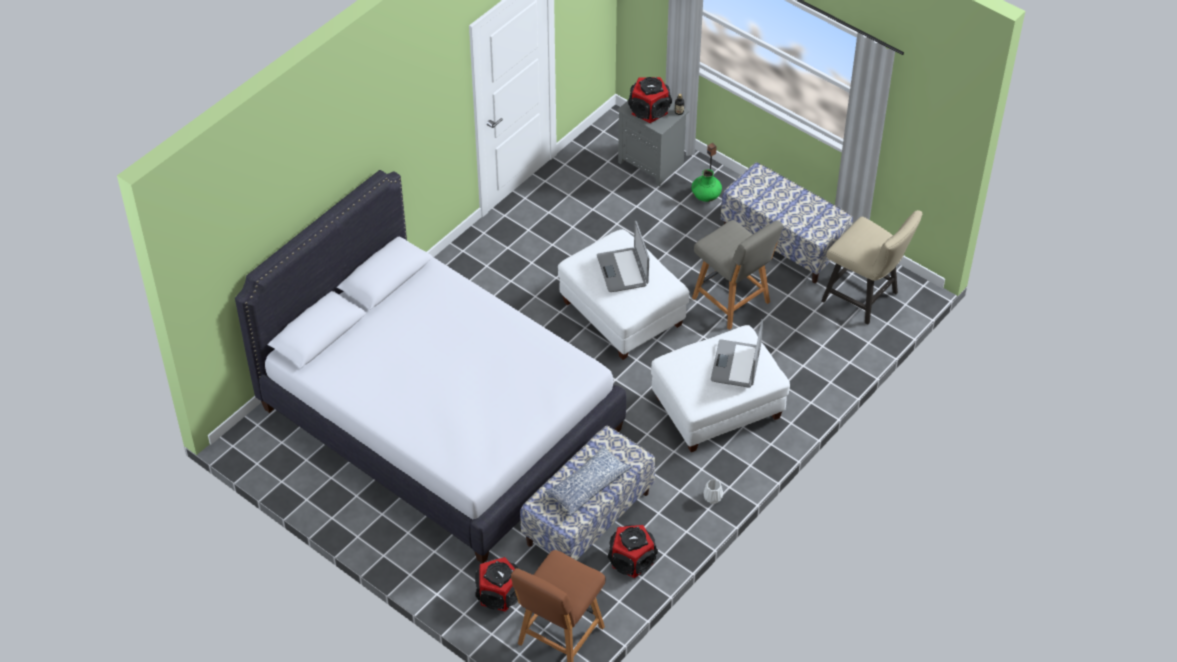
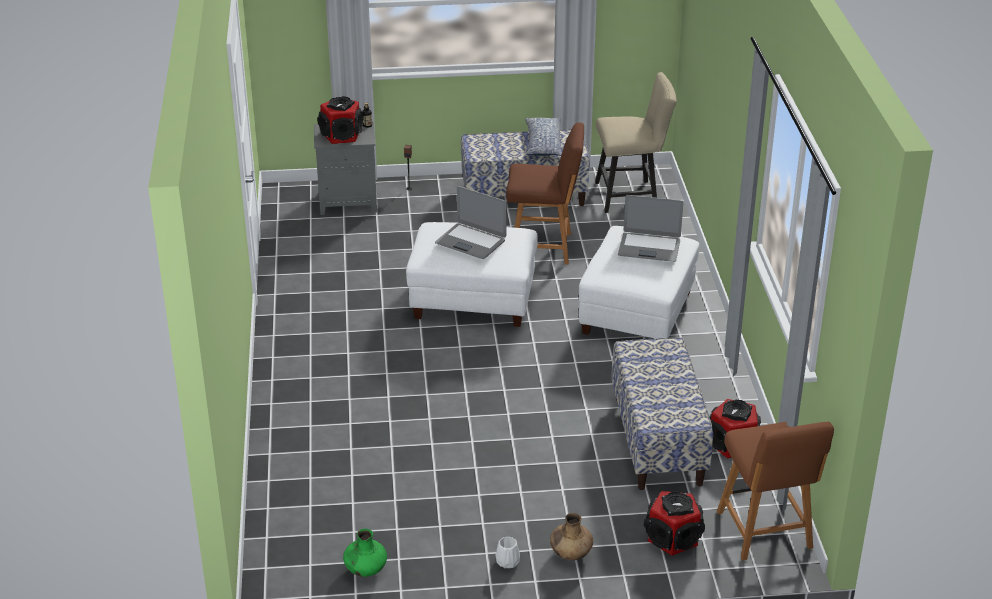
camera: 45 degrees left, 15 degrees down
(426, 554) = (570, 554): none -> brown vase
(440, 419) = (431, 455): white bed -> none
(587, 485) = (666, 386): pillow -> pillow (542, 144)
(705, 196) = (423, 200): green vase -> green vase (365, 570)
(713, 497) = (723, 367): white vase -> white vase (508, 562)
(733, 302) = (544, 247): grey chair -> brown chair
(736, 364) = (649, 247): laptop -> laptop turned 45 degrees counterclockwise

